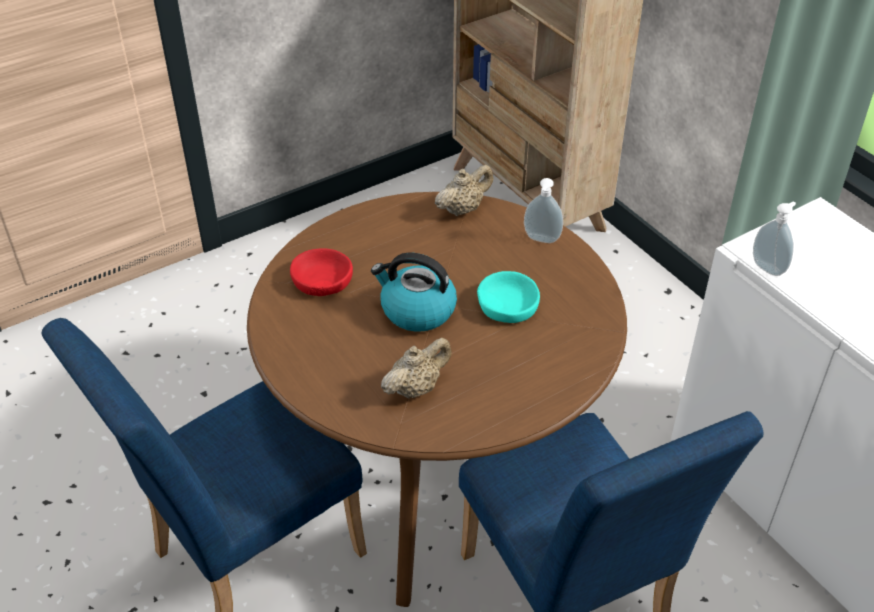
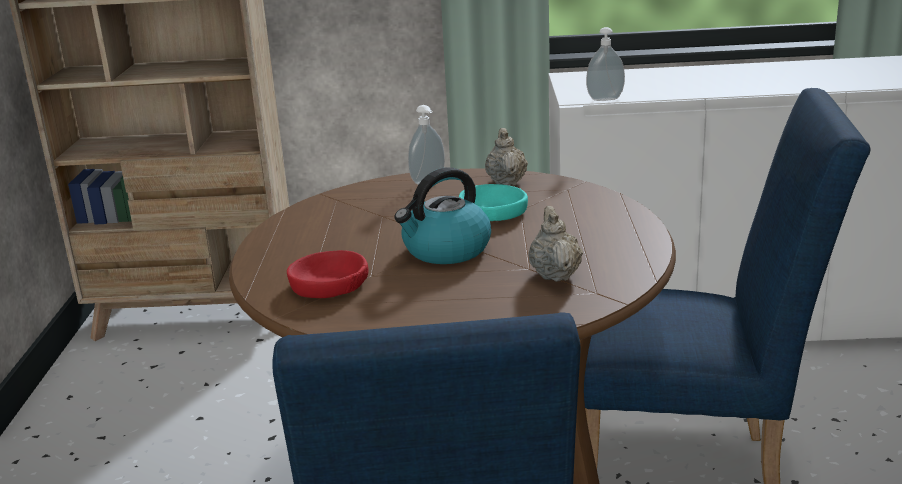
camera: 55 degrees left, 20 degrees down
(463, 209) = (335, 200): beige teapot -> beige teapot (506, 182)

